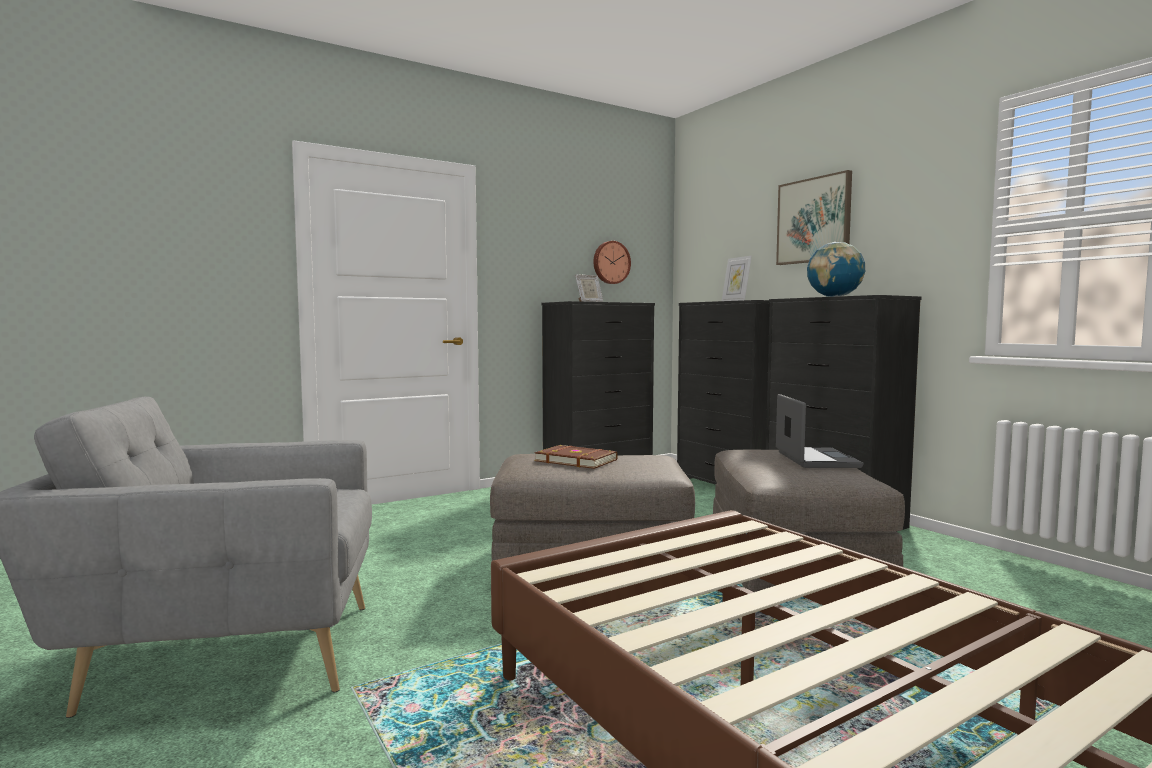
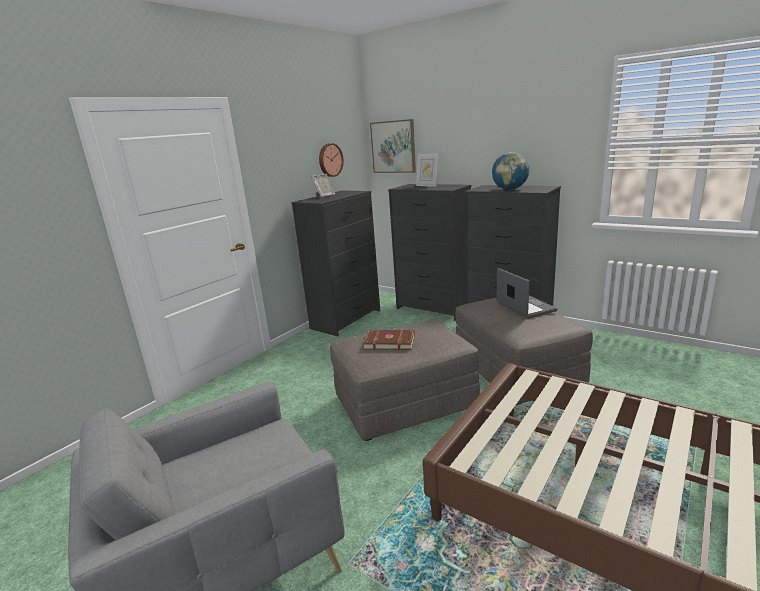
camera: 20 degrees left, 15 degrees up
(814, 220) = (481, 128): picture -> picture (393, 147)

